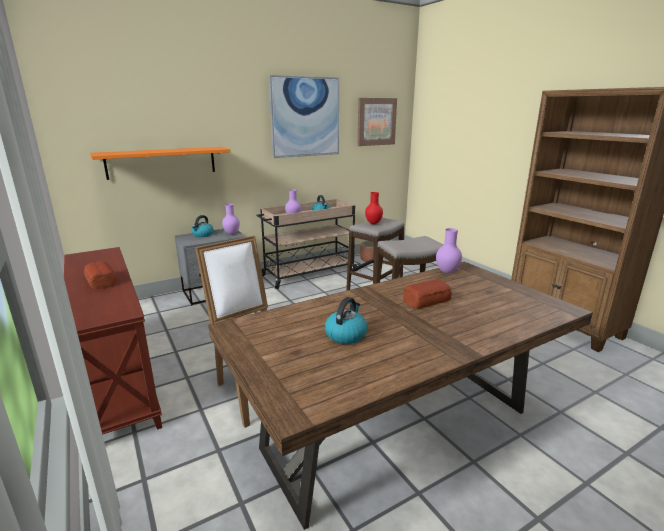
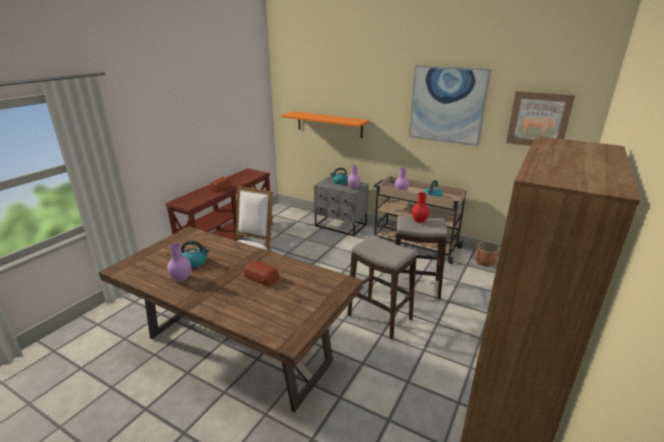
camera: 60 degrees right, 5 degrees up
(447, 272) = (326, 276): purple vase -> purple vase (181, 279)

